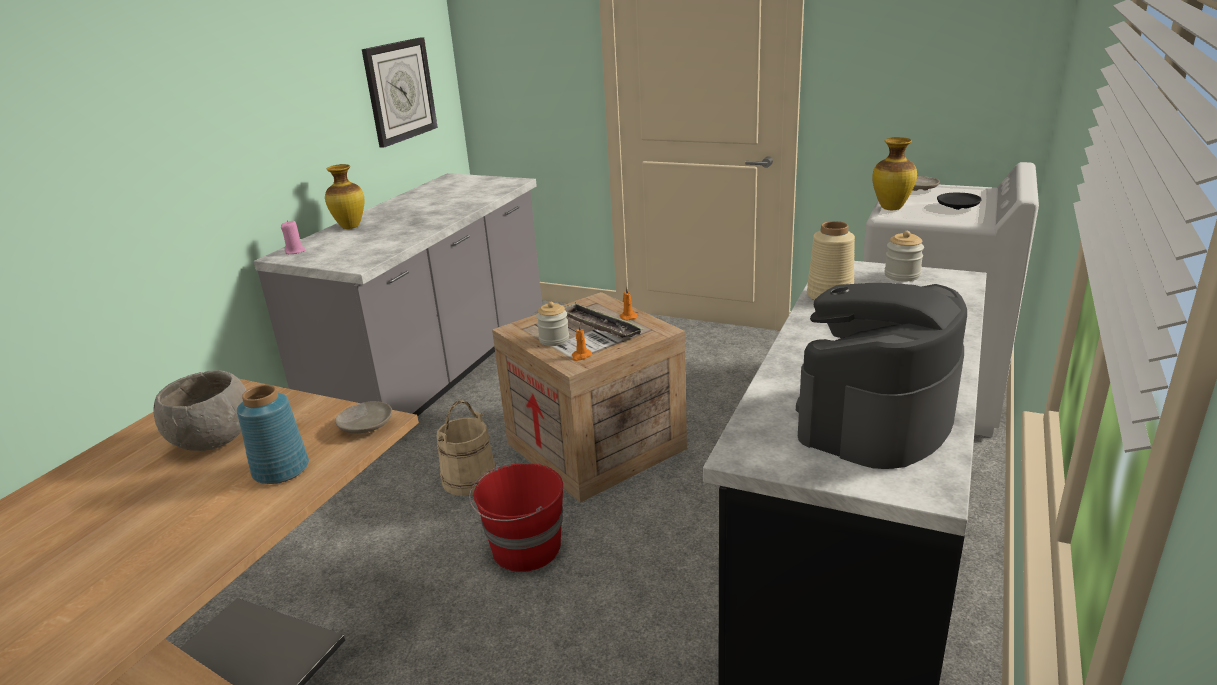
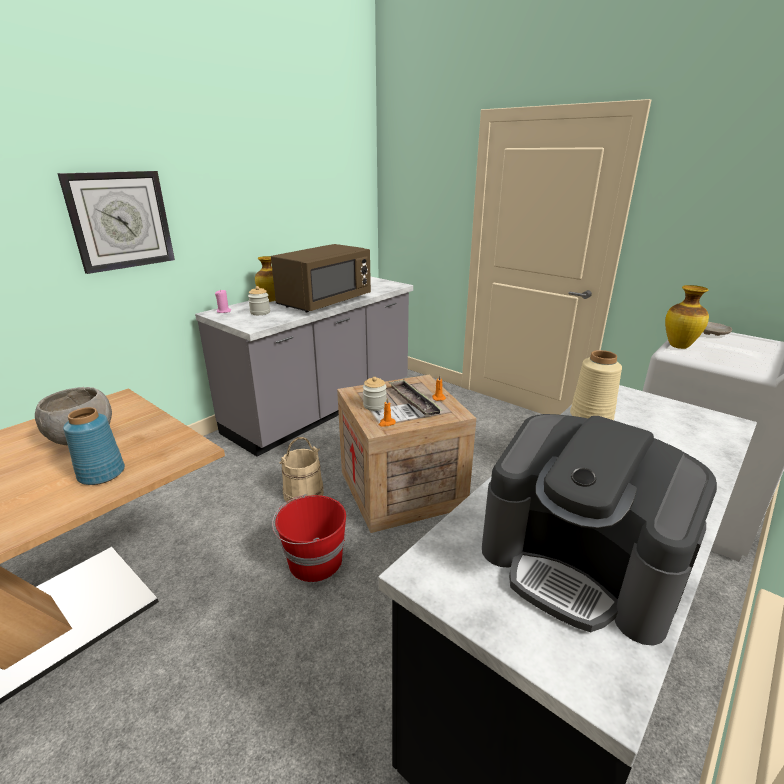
camera: 15 degrees right, 0 degrees up
(366, 425) = (183, 450): beige plate -> none
(399, 91) = (329, 212): wall clock -> wall clock (120, 220)
(431, 218) = (325, 302): none -> brown microwave
(875, 418) = (579, 564): coffee machine -> coffee machine turned 105 degrees counterclockwise
(902, 275) = (668, 409): jar -> jar (260, 312)
(957, 207) = (743, 354): black plate -> none

